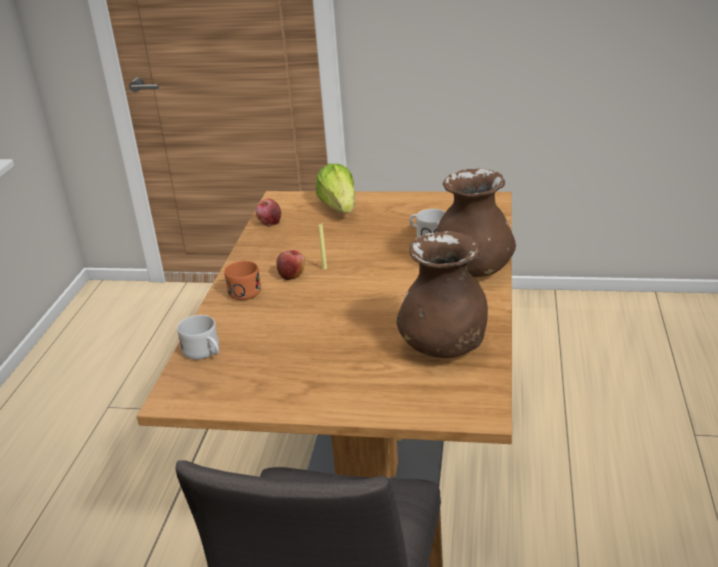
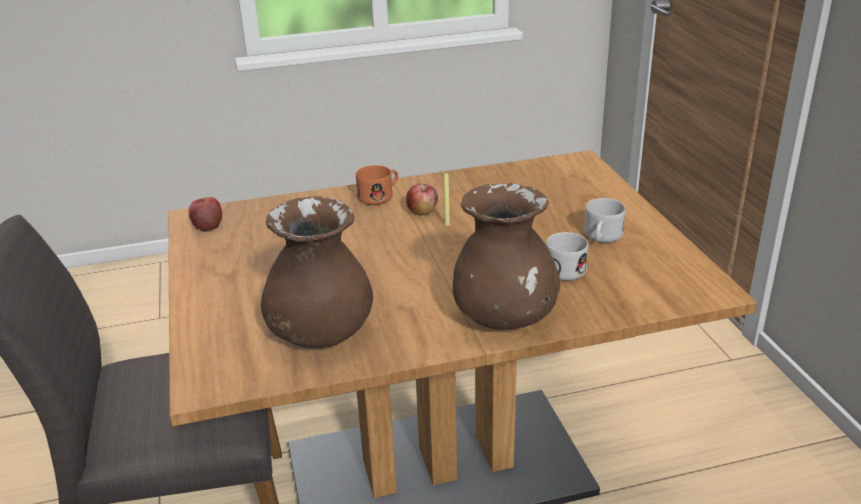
camera: 65 degrees right, 0 degrees up
(205, 352) = (265, 210): white mug -> white mug (601, 238)
(269, 222) = (522, 170): apple -> apple (207, 225)
(339, 207) = (590, 197): lettuce -> none

